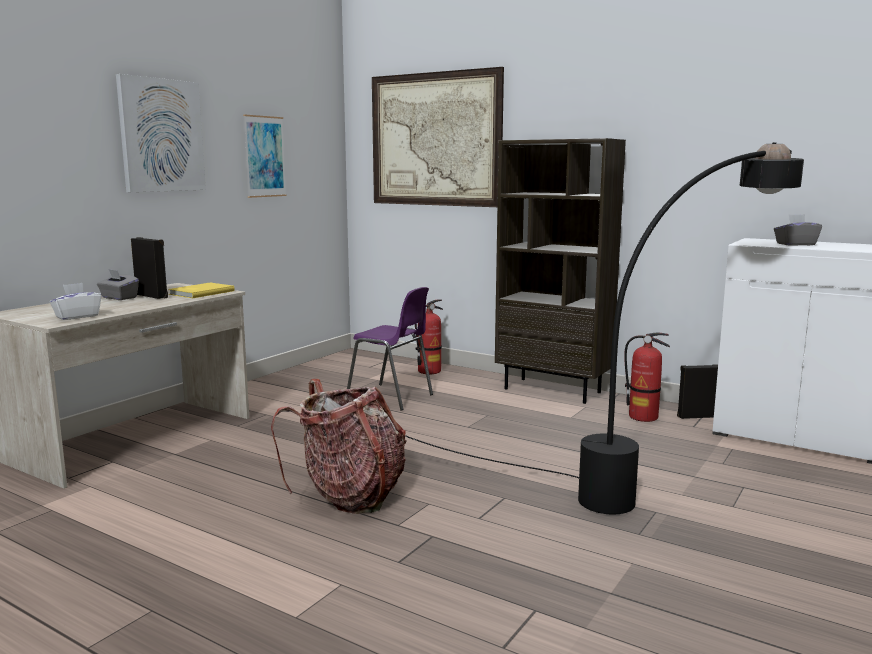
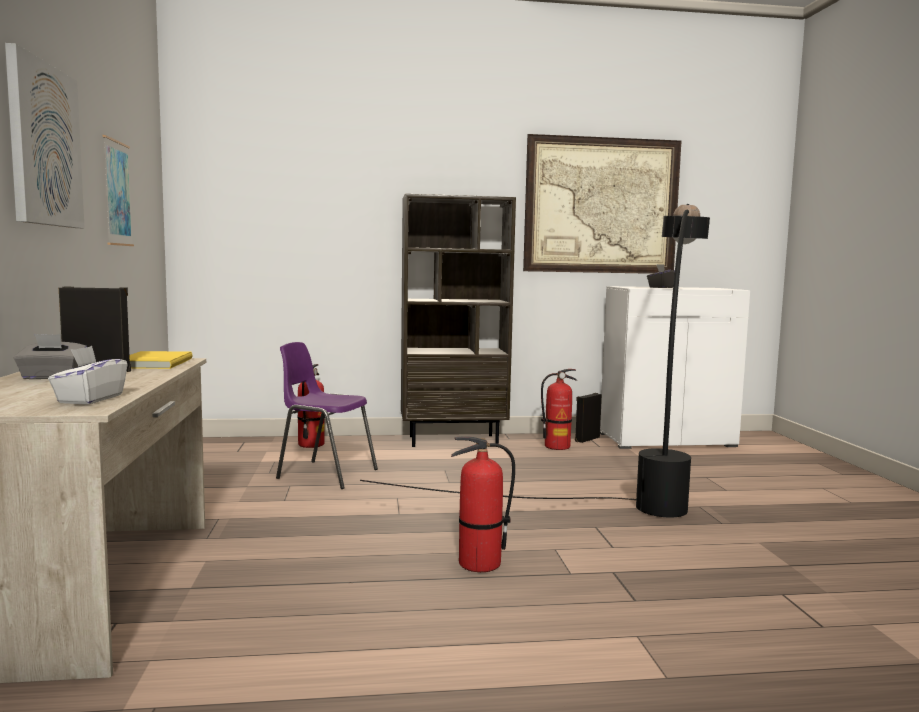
camera: 40 degrees left, 5 degrees down
(350, 495) = (479, 564): backpack -> fire extinguisher
(391, 398) = (325, 474): purple chair -> purple chair turned 150 degrees counterclockwise
(435, 139) = (295, 191): picture -> picture (601, 206)

